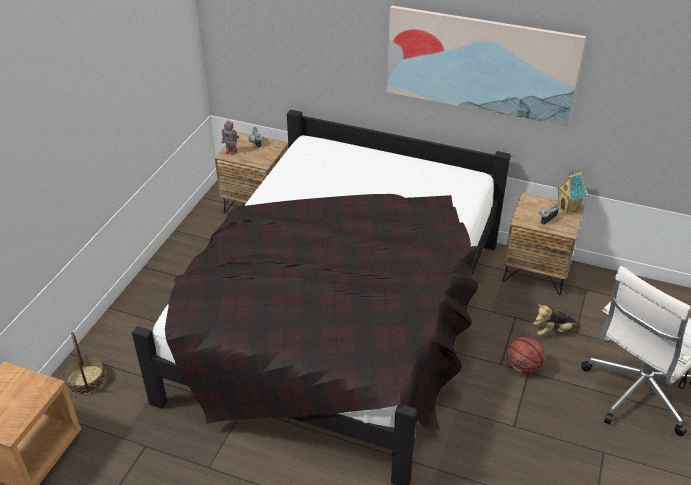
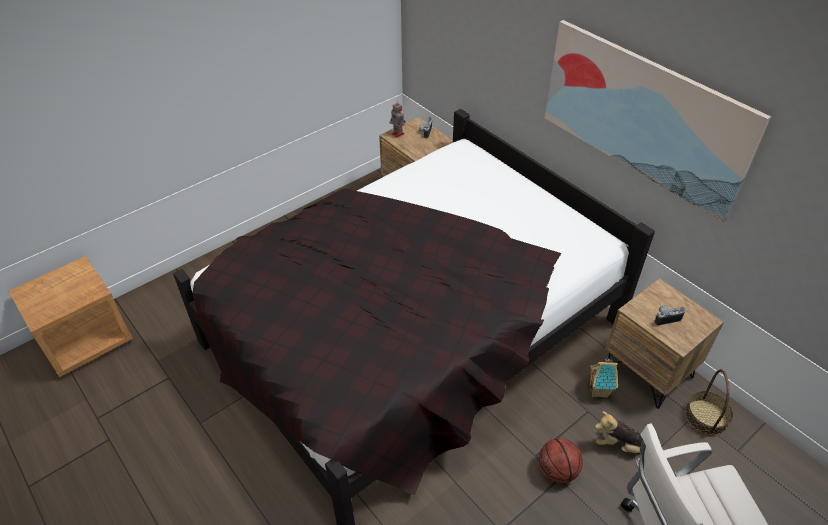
camera: 30 degrees right, 5 degrees up
(86, 379) = (170, 297): basket -> basket (706, 417)
(568, 207) = (701, 317): toy house -> toy house (599, 391)

